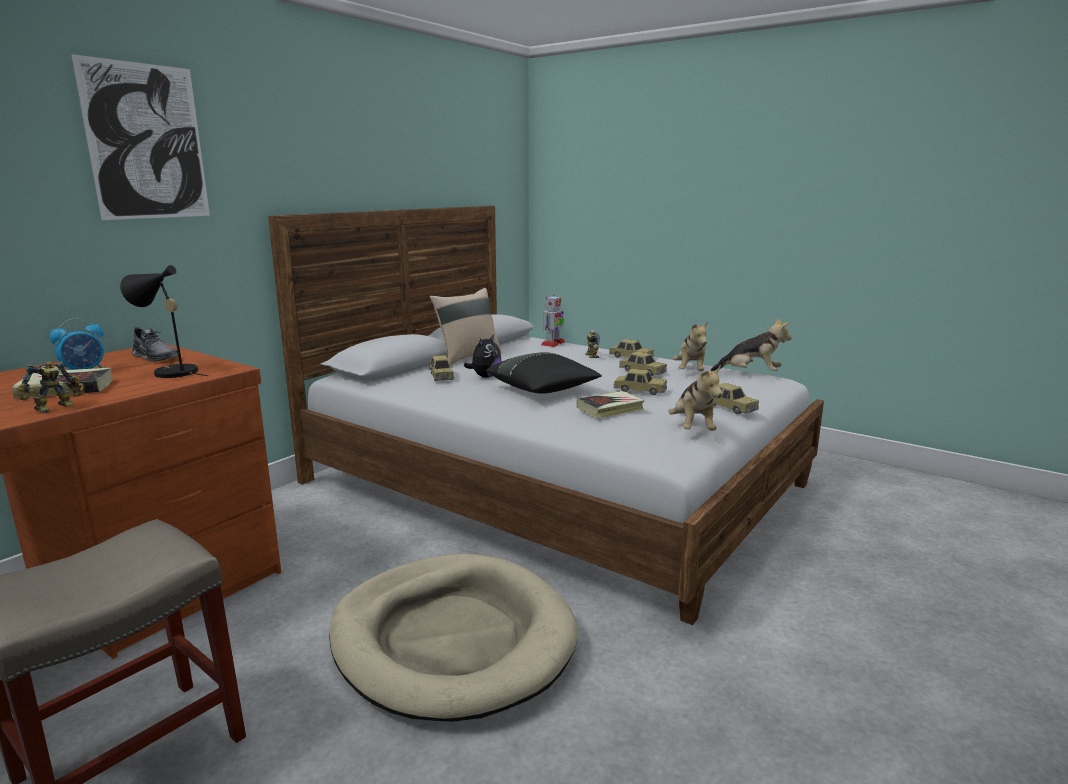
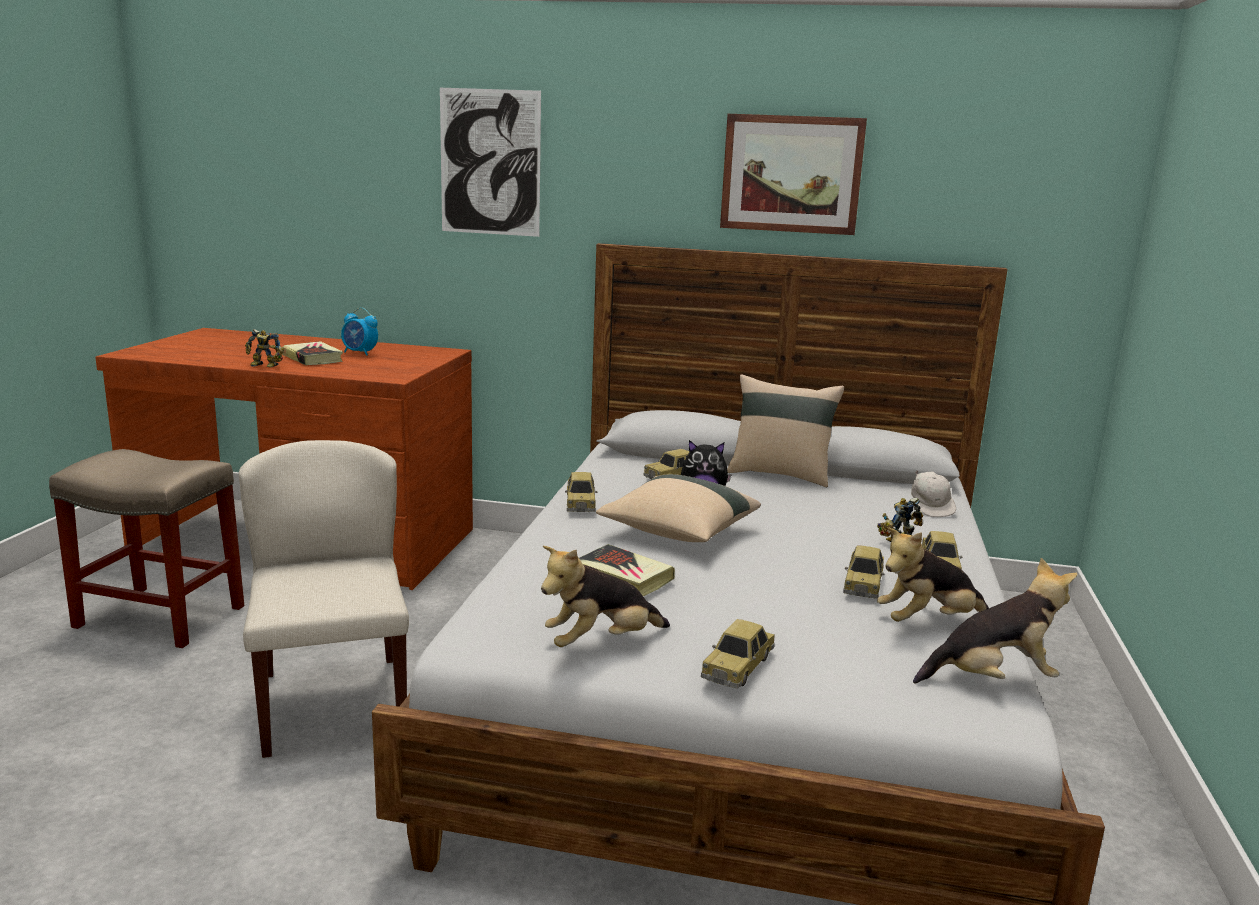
camera: 65 degrees right, 0 degrees up
(155, 357) = (417, 357): grey shoe -> none
(170, 372) = (373, 368): black table lamp -> none
(384, 150) = (791, 174): none -> picture
(452, 639) = (332, 703): beige dog bed -> beige chair
(543, 390) = (678, 532): black pillow -> beige pillow
(553, 343) = (931, 508): toy robot -> white cap
(639, 390) = (750, 591): toy car -> toy car (580, 503)
(750, 374) = (992, 679): plush toy -> plush toy turned 90 degrees counterclockwise

